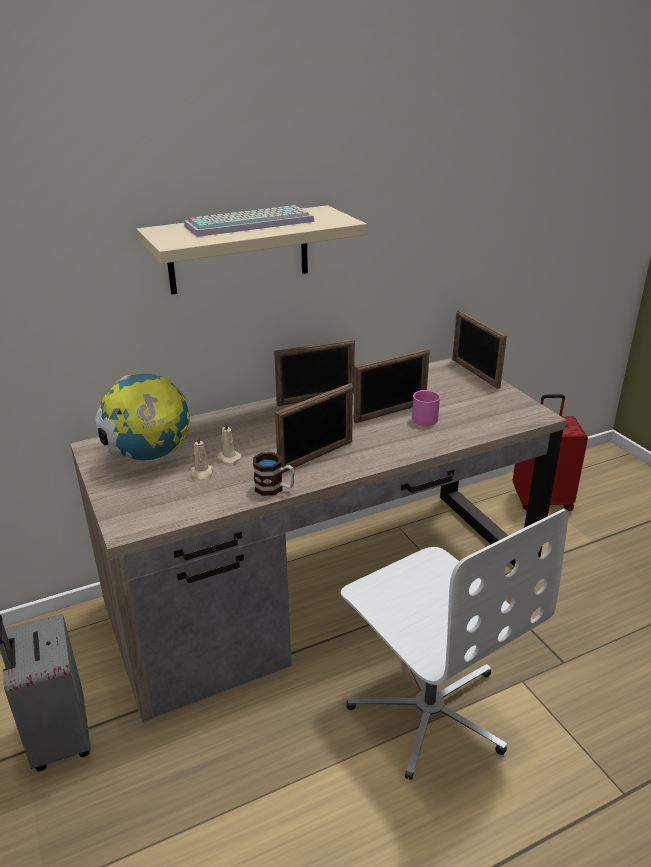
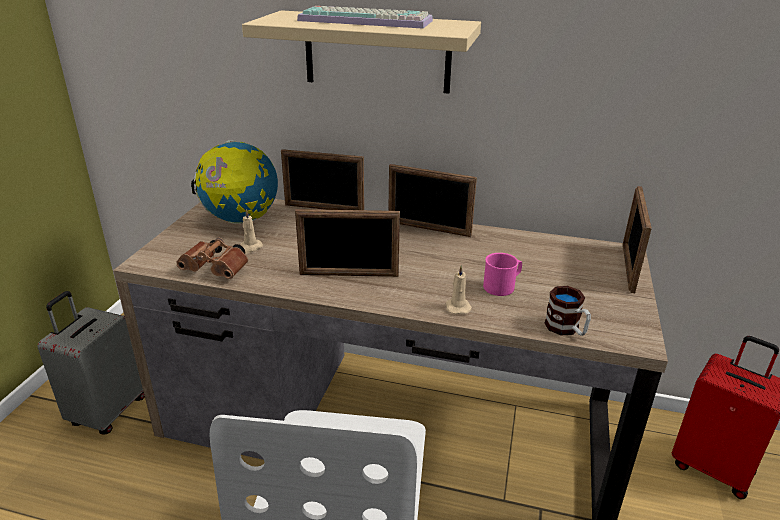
camera: 40 degrees right, 0 degrees up
(207, 502) = (217, 270): none -> brown binoculars
(228, 458) = (285, 245): beige candle -> beige candle (457, 307)
(274, 489) = (276, 284): mug -> mug (566, 329)
(391, 412) = (475, 267): picture frame -> picture frame (324, 208)

